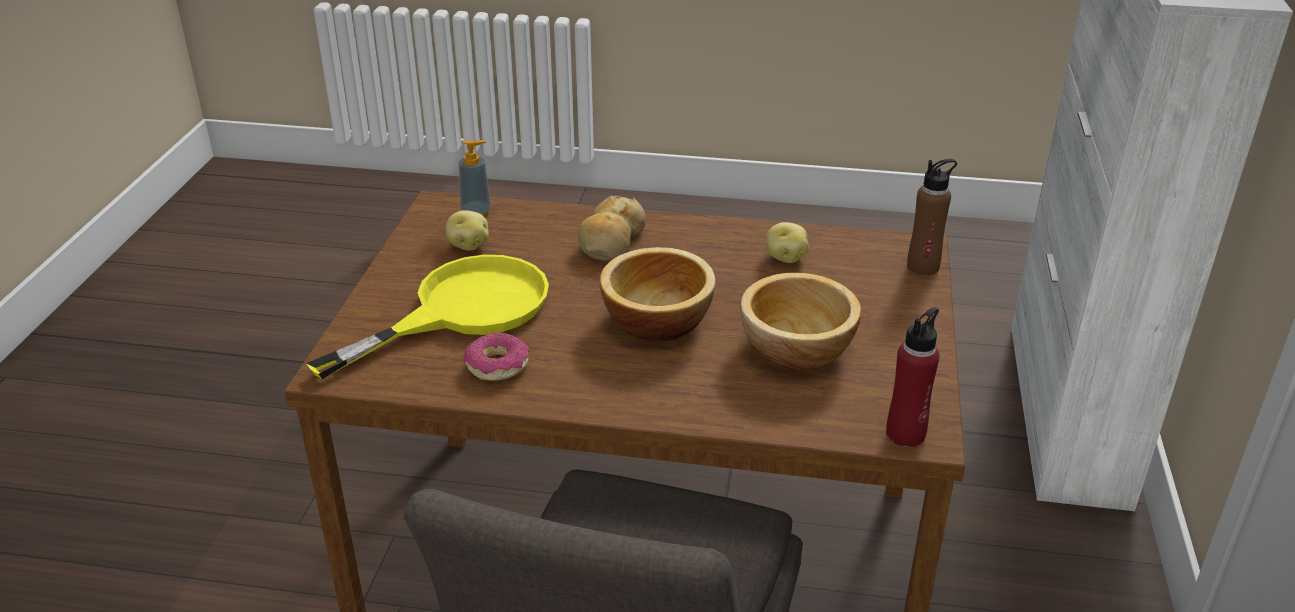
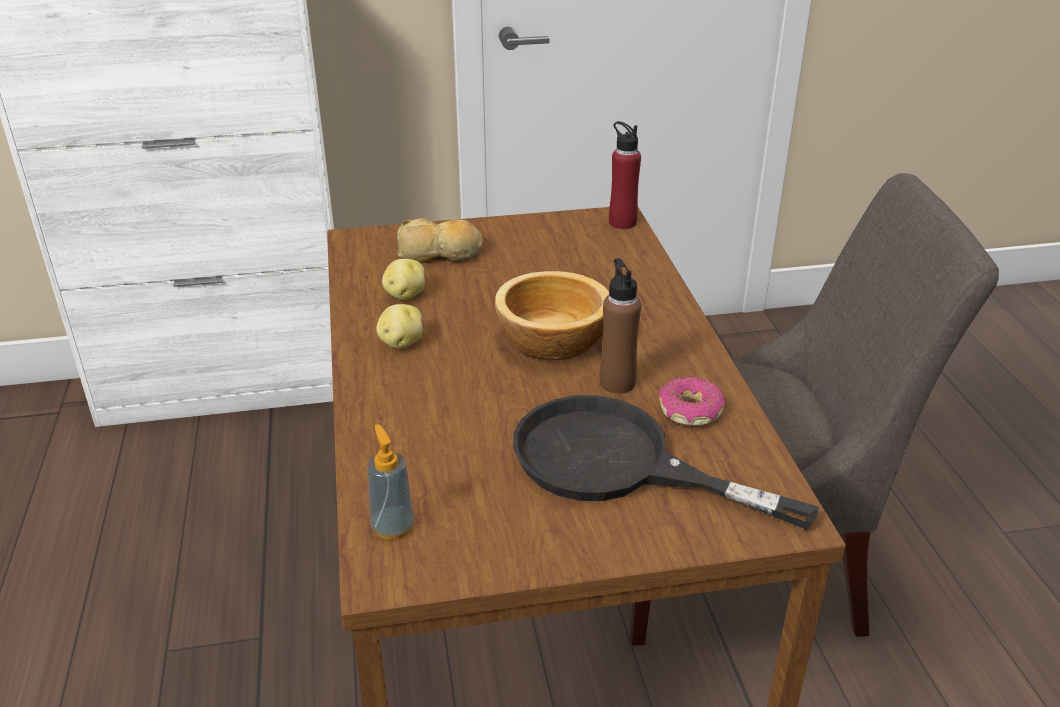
camera: 110 degrees left, 0 degrees up
(462, 310) = (617, 464): yellow frying pan -> black frying pan
(468, 245) = (479, 506): potato -> potato (401, 343)
(611, 241) = (419, 399): bread -> bread (440, 253)
(798, 349) = (550, 270): bowl -> none
(923, 267) = (390, 234): brown bottle -> brown bottle (617, 382)

